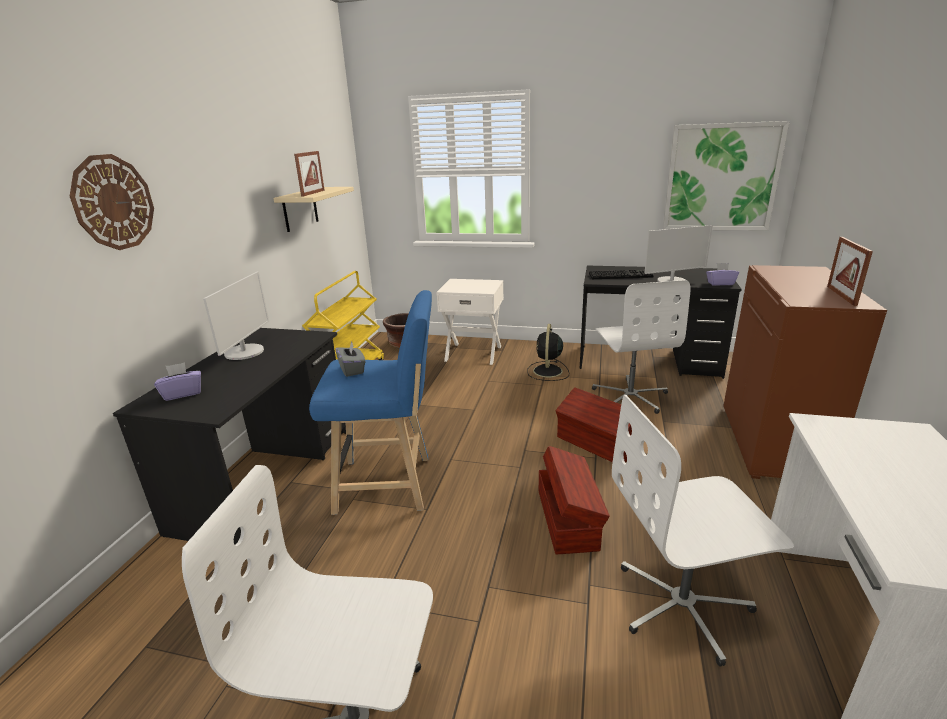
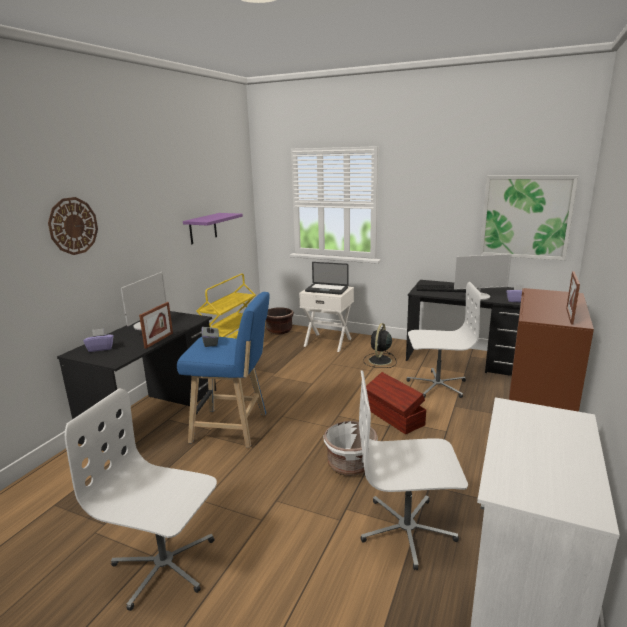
camera: 10 degrees right, 5 degrees down
(300, 209) = (203, 228): beige shelf -> purple shelf
(313, 193) = (210, 218): picture frame -> picture frame (159, 340)
(470, 286) = (326, 290): none -> laptop
(568, 518) = (350, 465): brown storage box -> white planter
(630, 396) = (437, 385): white office chair -> white office chair turned 90 degrees counterclockwise

